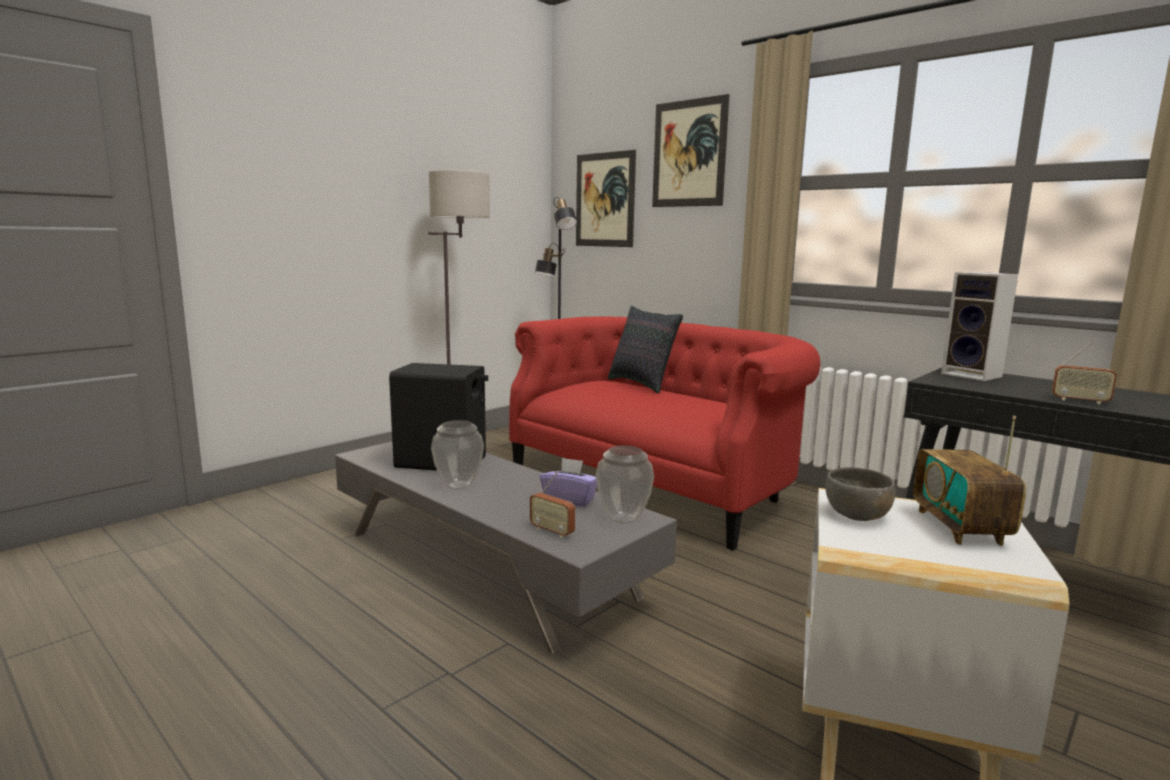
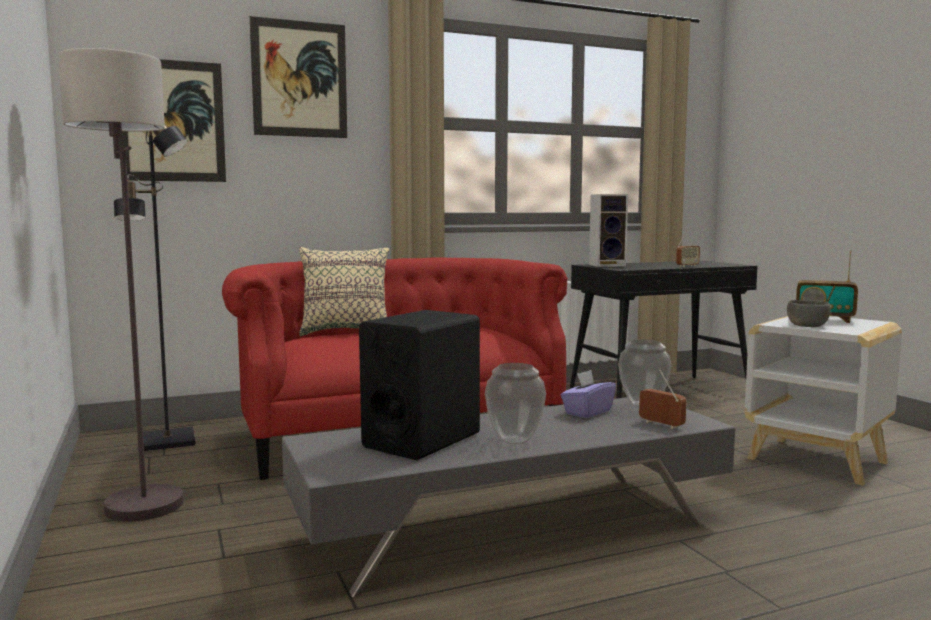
camera: 65 degrees left, 5 degrees down
(552, 531) = (661, 425): radio -> radio turned 105 degrees counterclockwise
(641, 385) = (346, 332): black pillow -> beige pillow

